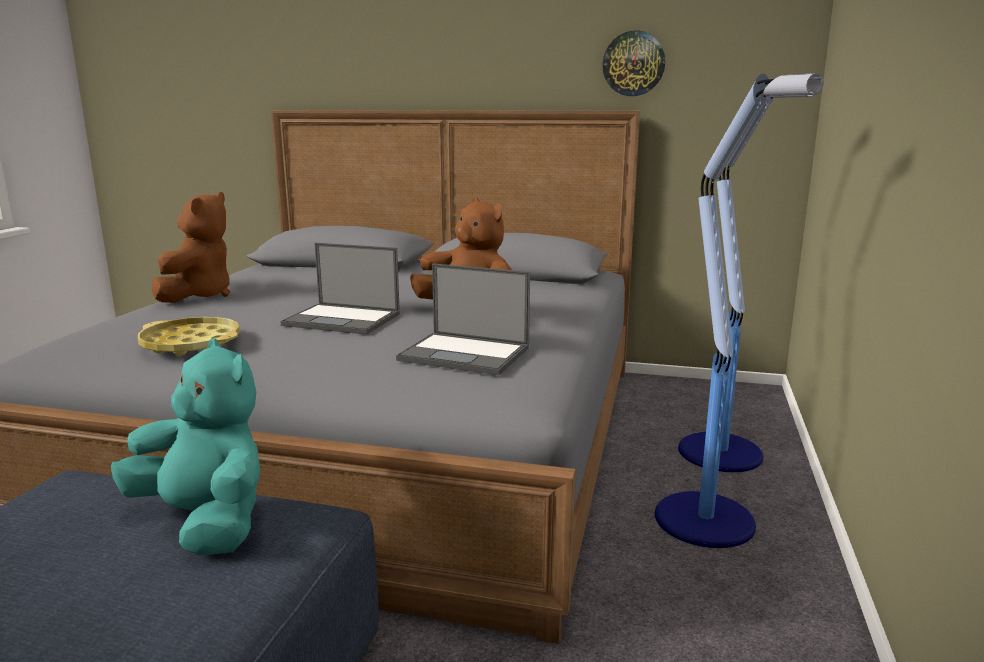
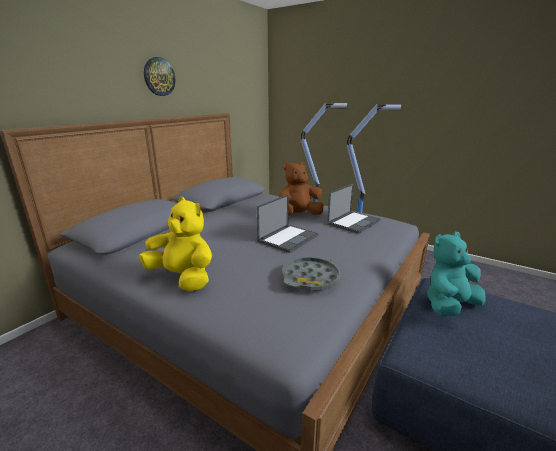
camera: 70 degrees left, 5 degrees up
(191, 344) = (310, 278): yellow tray -> grey tray
(198, 295) = (183, 278): brown plush toy -> yellow plush toy
(633, 64) = (220, 90): wall clock -> wall clock (159, 76)

